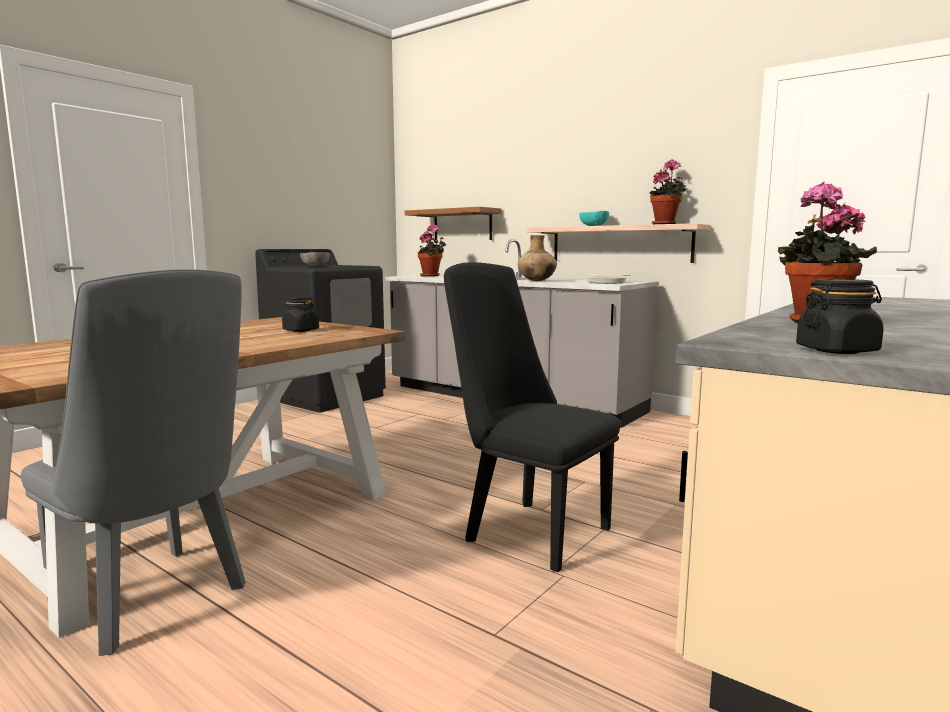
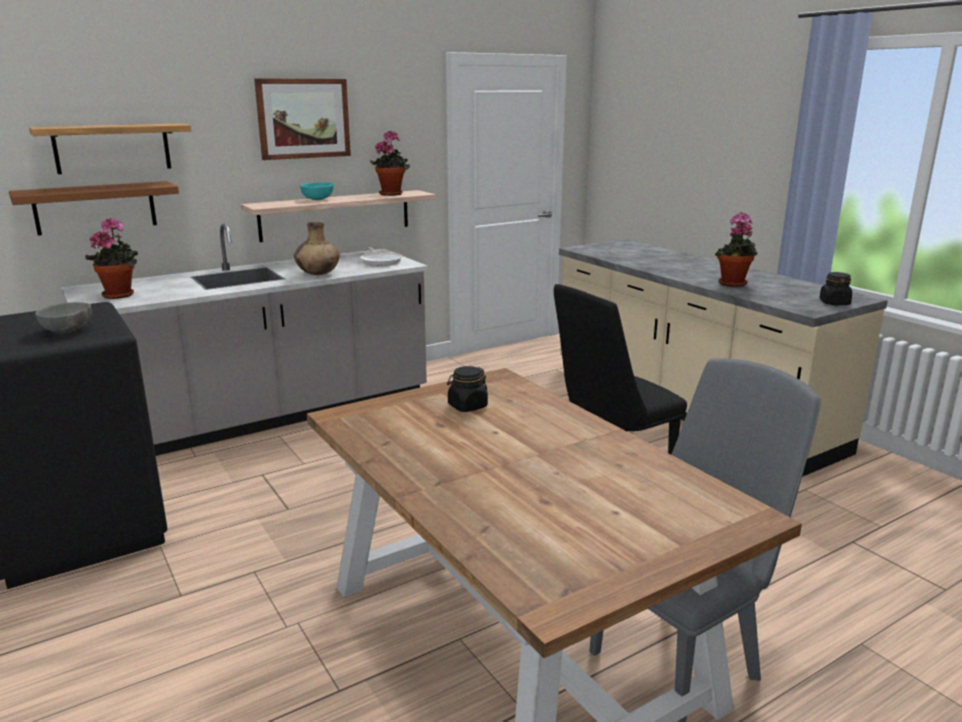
camera: 70 degrees left, 10 degrees up
(475, 185) = (112, 148): none -> shelf
(600, 156) = (303, 118): none -> picture

